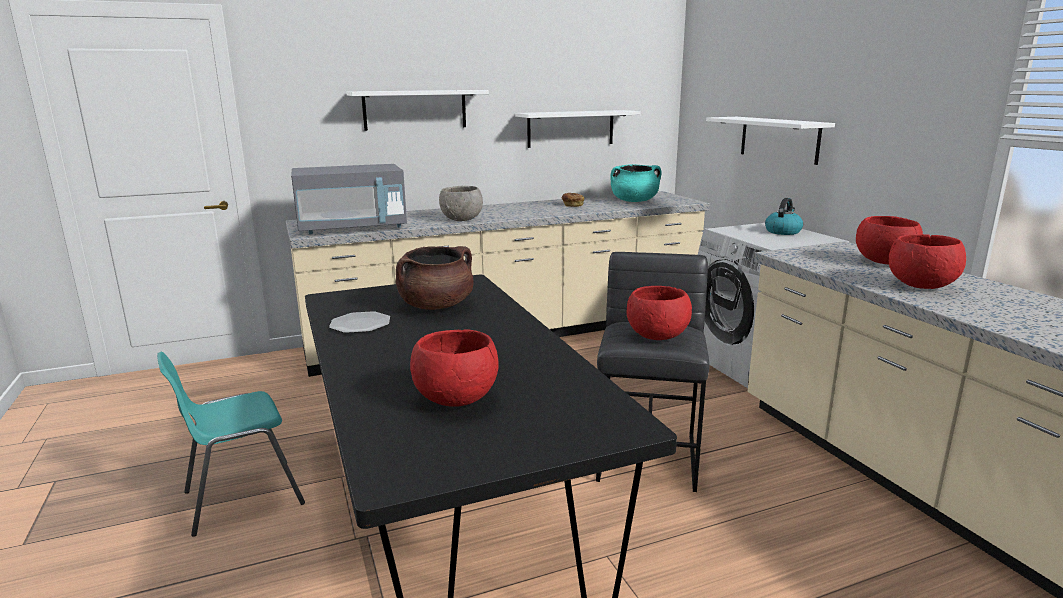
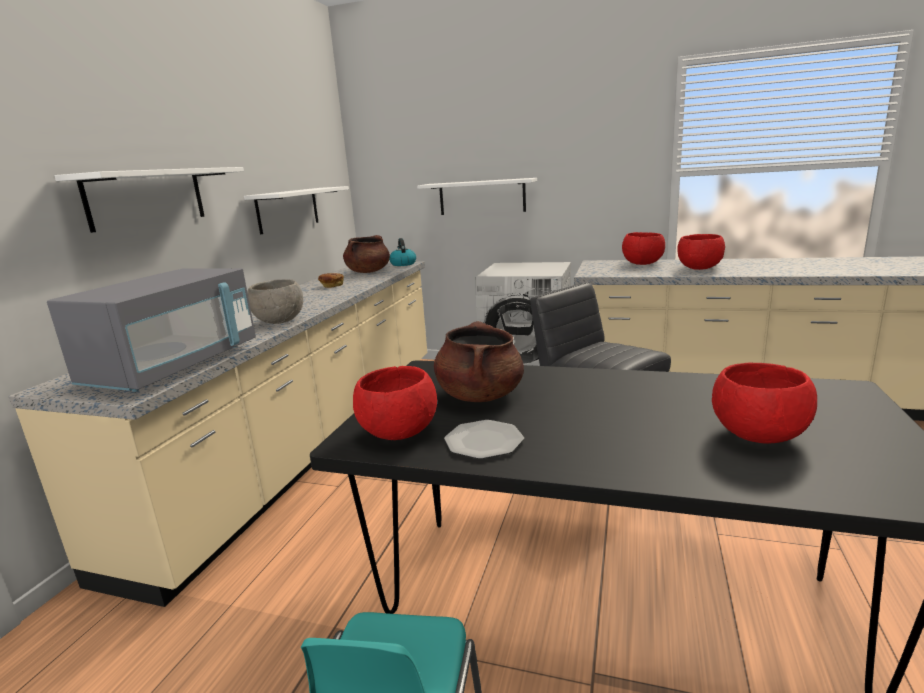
camera: 50 degrees left, 0 degrees up
(634, 201) = (368, 272): turquoise cooking pot -> brown cooking pot
(657, 336) = (621, 352): red bowl -> red bowl (399, 432)
(783, 231) = (523, 266): kettle -> kettle (403, 264)

